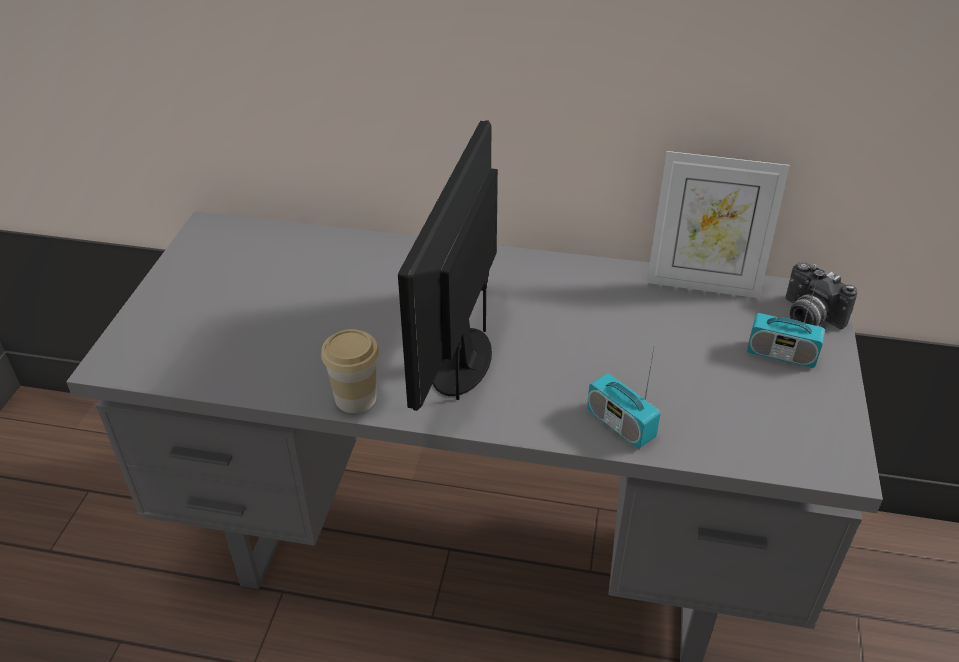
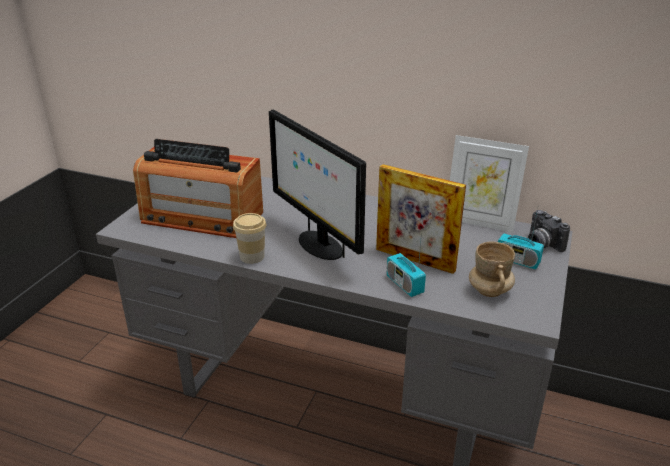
camera: 10 degrees right, 10 degrees down
(246, 325) = (202, 217): none -> radio
(460, 360) = (319, 245): monitor -> monitor turned 60 degrees counterclockwise
(623, 371) = (415, 259): none -> picture frame
(755, 419) = (490, 290): none -> beige mug

